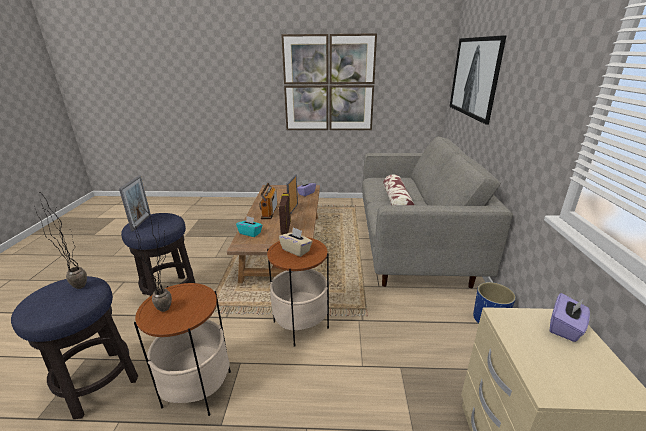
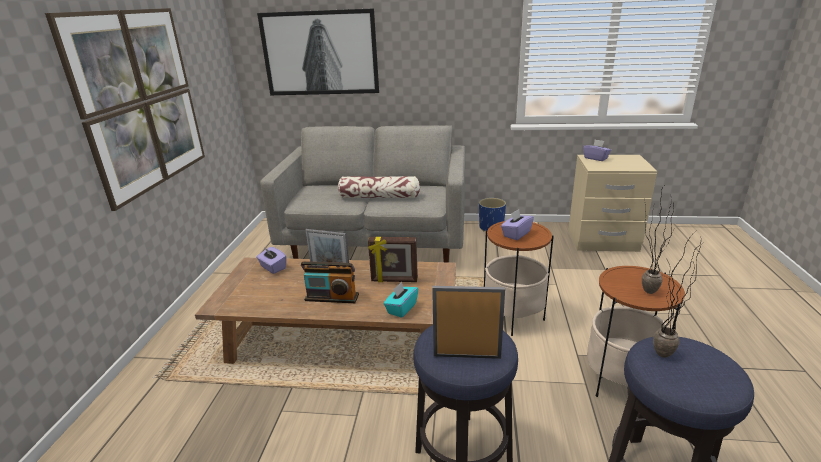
camera: 85 degrees left, 0 degrees up
(296, 250) = (516, 234): beige tissue box -> purple tissue box

